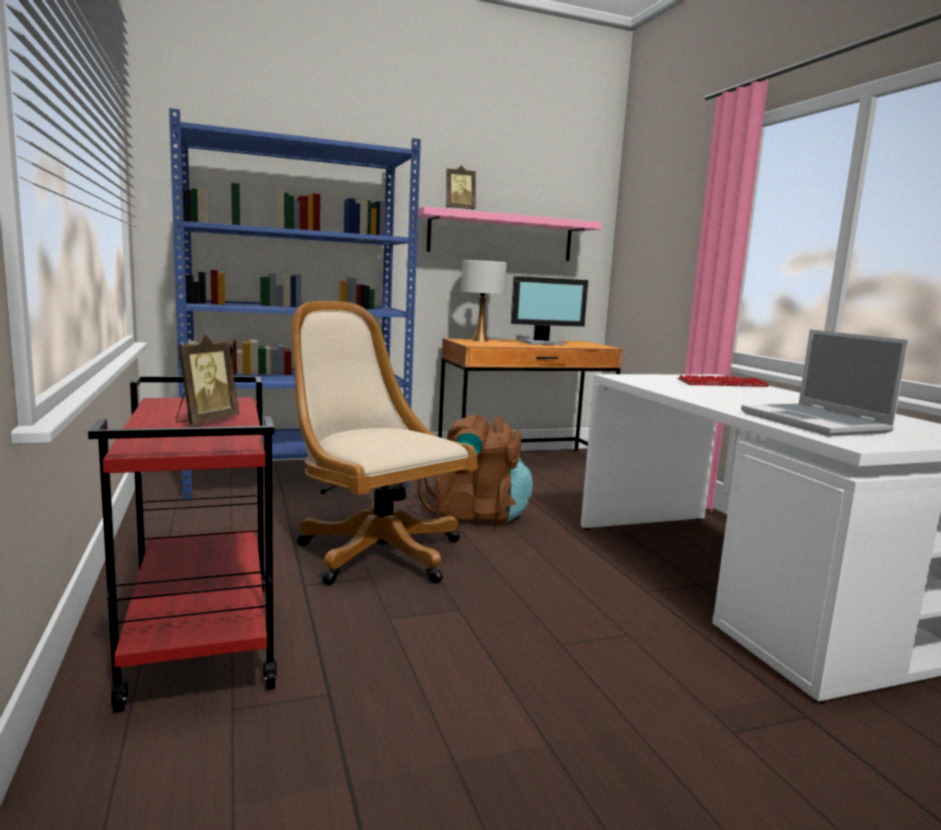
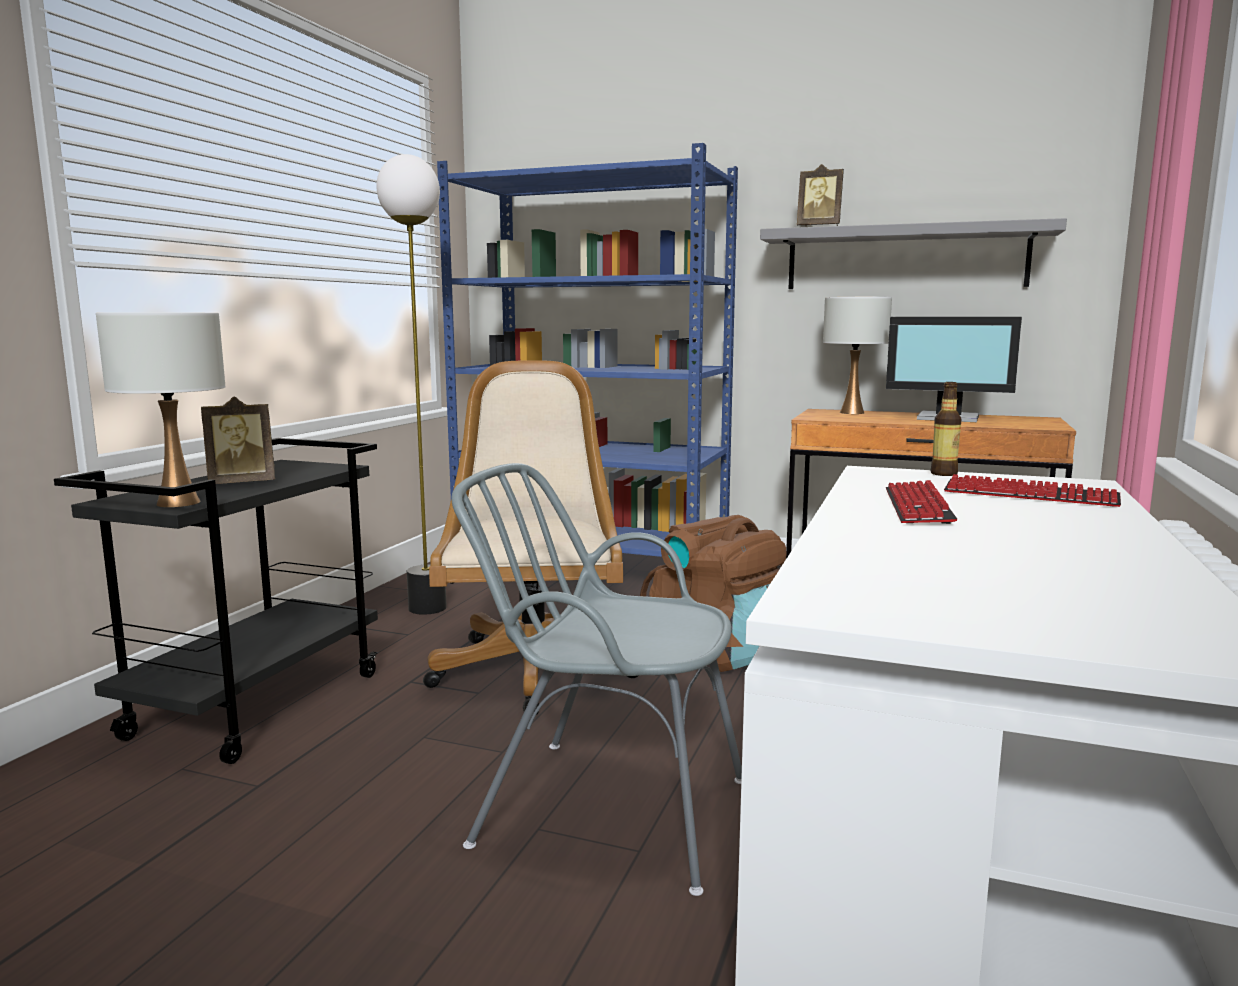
camera: 40 degrees right, 0 degrees up
(199, 639) = (257, 704): red cart -> black cart
(208, 529) = (427, 608): none -> floor lamp
(222, 444) = (178, 503): none -> white table lamp
(501, 236) = (905, 258): pink shelf -> grey shelf
(571, 620) = (602, 807): none -> grey chair
(652, 375) = (944, 474): none -> bottle
(708, 393) = (917, 506): none -> keyboard
(816, 423) = (902, 569): laptop -> none

